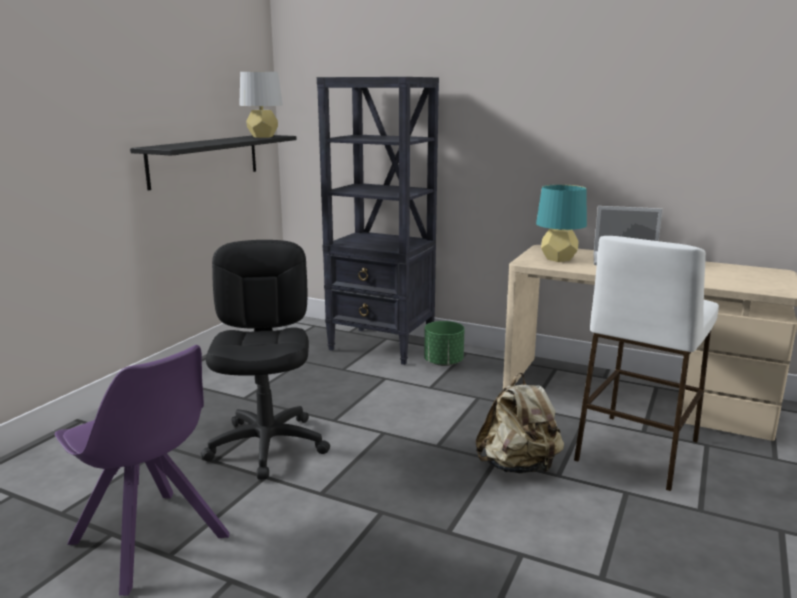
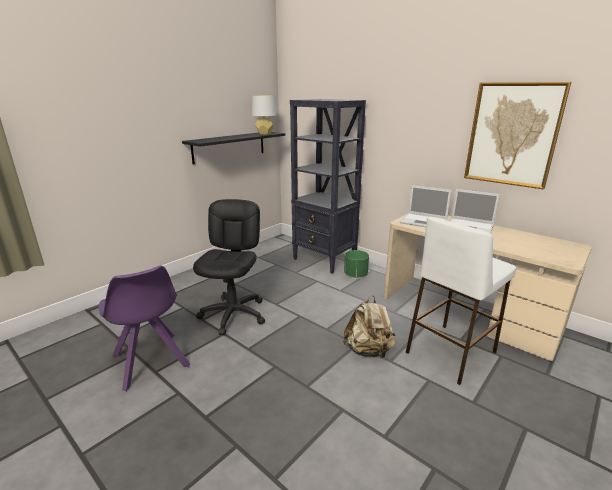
camera: 15 degrees right, 5 degrees up
(558, 259) = (424, 222): turquoise table lamp -> laptop
(670, 121) = (512, 134): none -> picture

